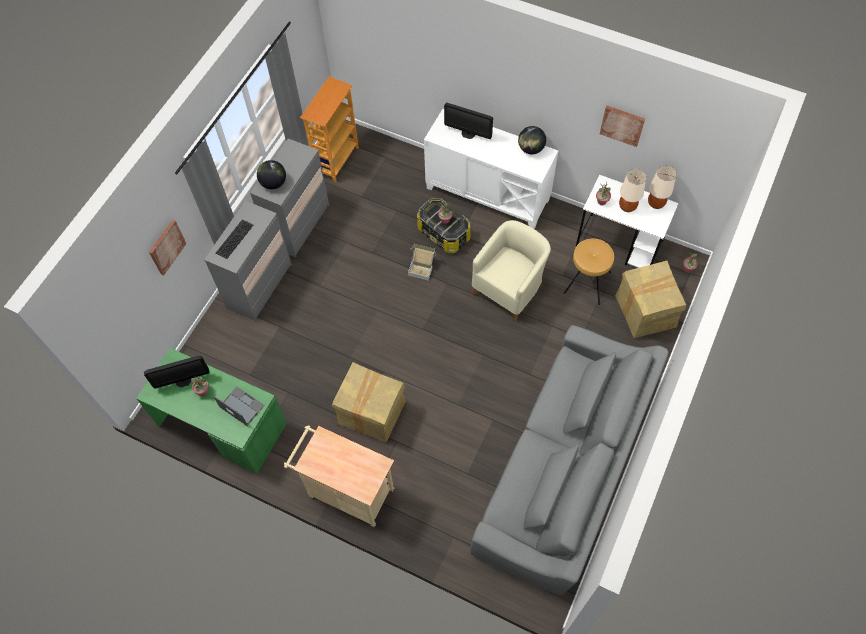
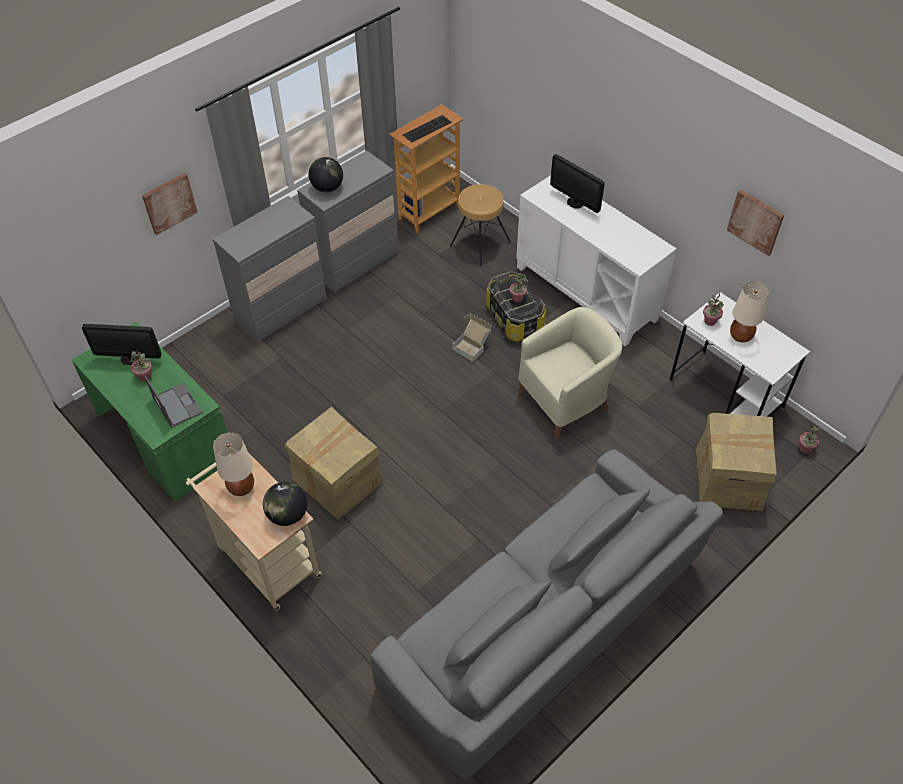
camera: 20 degrees right, 10 degrees down
(234, 238) = (255, 228): keyboard -> keyboard (427, 128)
(531, 149) = (643, 238): globe -> globe (288, 515)
(587, 282) = (666, 423): brown stool -> brown stool (480, 244)
(656, 203) = (780, 343): beige table lamp -> beige table lamp (241, 488)

